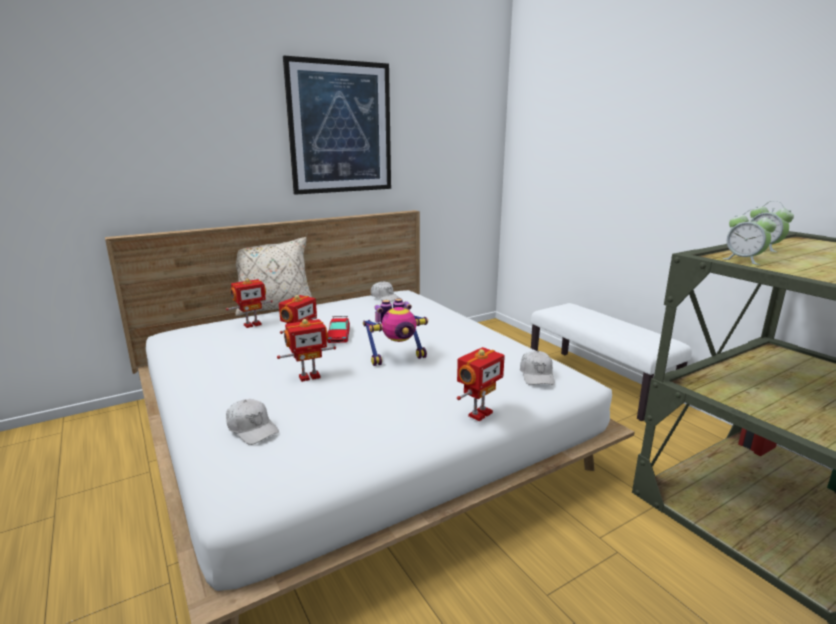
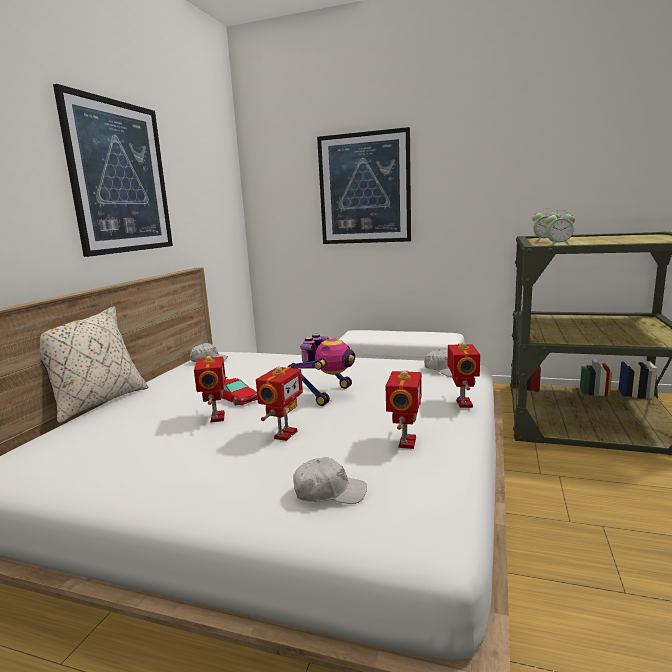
camera: 40 degrees left, 5 degrees down
(252, 324) = (106, 422): toy robot -> toy robot (405, 442)
(613, 141) = (364, 189): none -> picture

